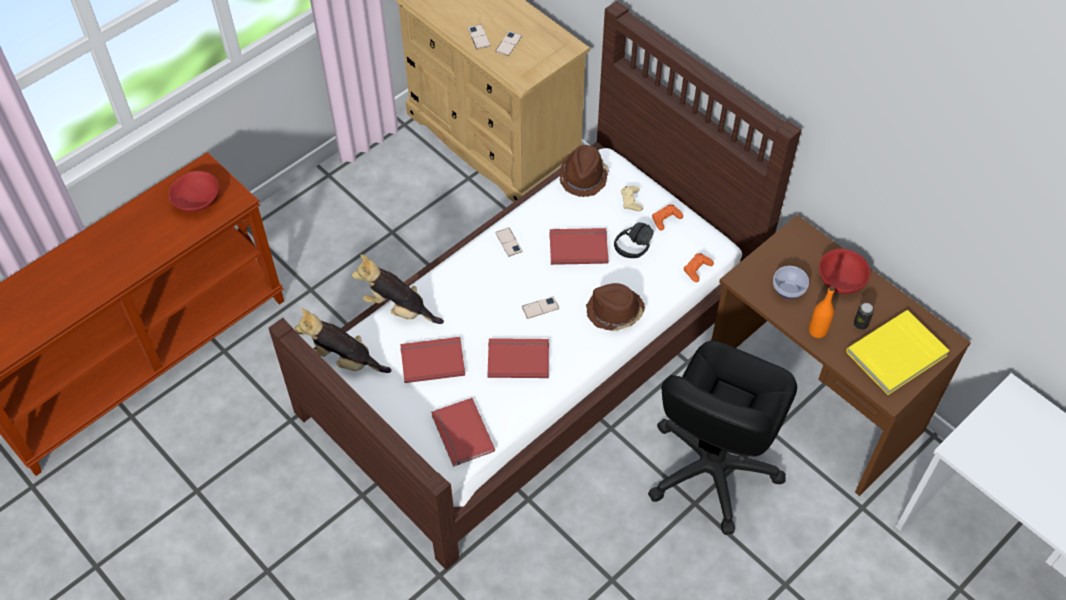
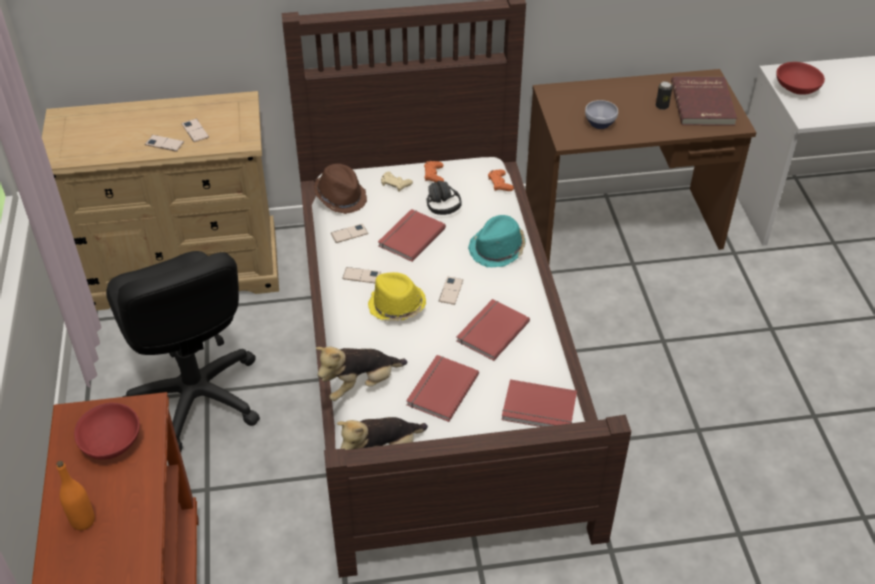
camera: 55 degrees left, 10 degrees down
(494, 283) = (396, 306): none -> yellow hat
(547, 207) = (349, 233): none -> phone
(614, 312) = (498, 249): brown hat -> turquoise hat
(711, 470) = (640, 314): black office chair -> black office chair (195, 398)
(817, 331) = (650, 128): orange bottle -> orange bottle (83, 521)
(841, 280) = (614, 95): red bowl -> red bowl (797, 88)
(897, 355) = (704, 104): yellow book -> red book

